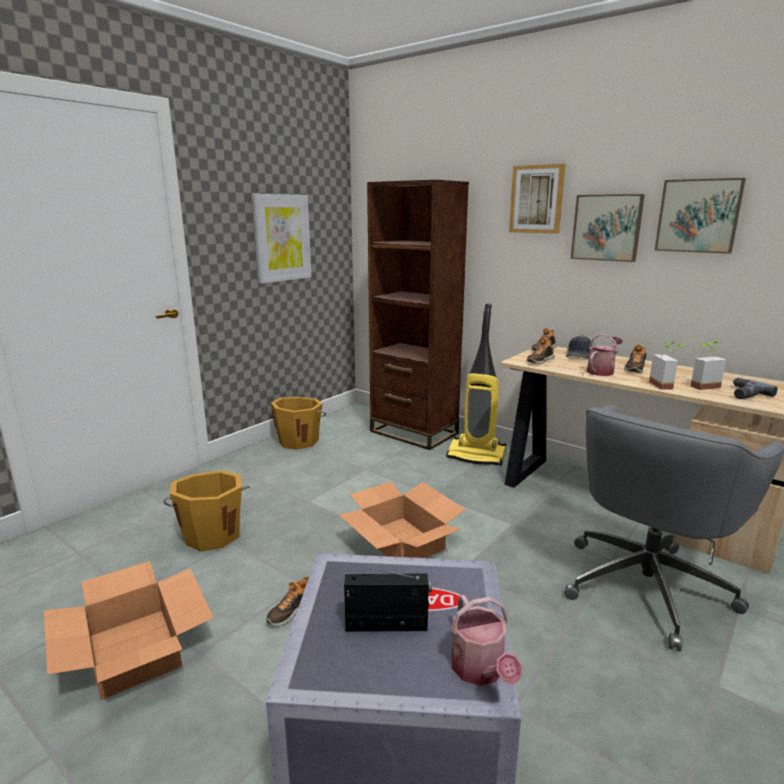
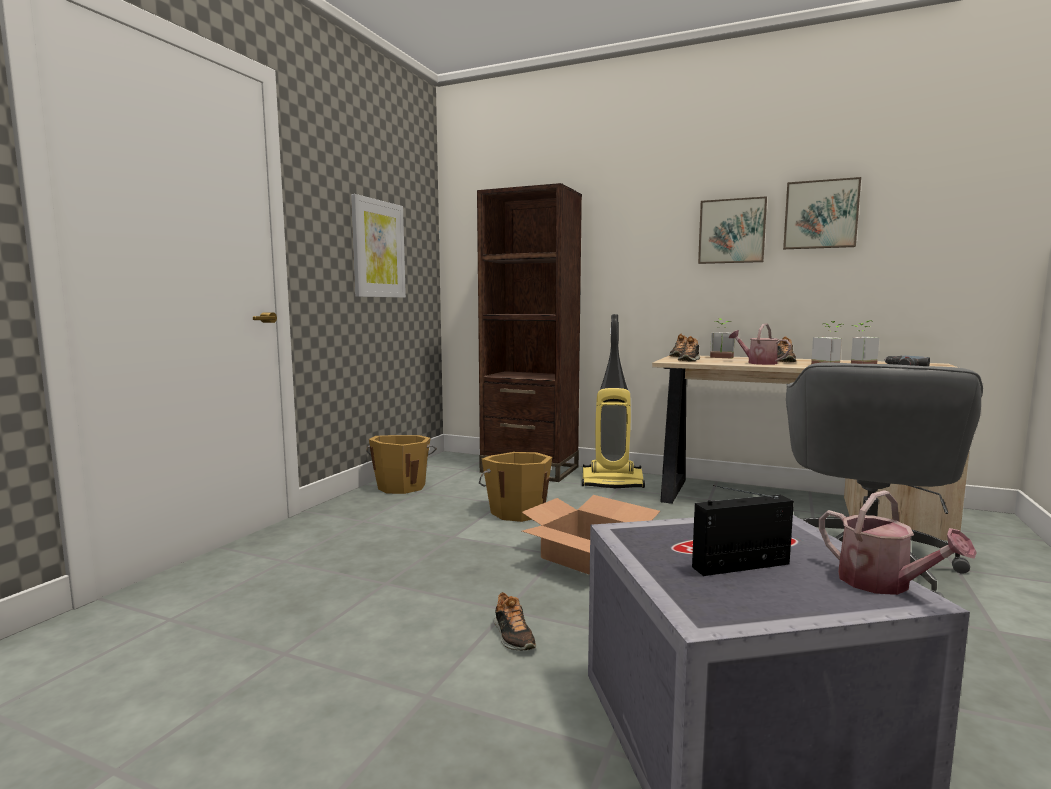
camera: 15 degrees left, 10 degrees down
(135, 651) = (331, 709): cardboard box -> none
(212, 534) = (355, 579): orange bucket -> orange bucket (517, 511)
(291, 610) = (513, 636): shoe -> shoe turned 45 degrees counterclockwise
(537, 199) = (657, 208): picture -> none
(580, 356) = (721, 358): cap -> potted plant
(602, 371) = (758, 363): watering can -> watering can turned 75 degrees counterclockwise

